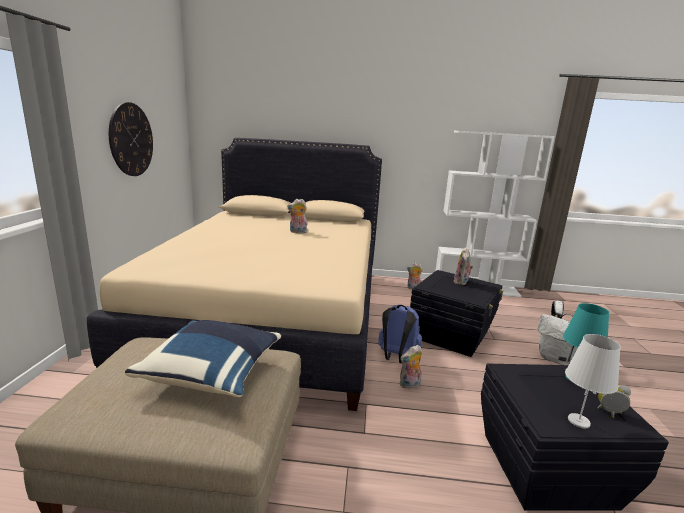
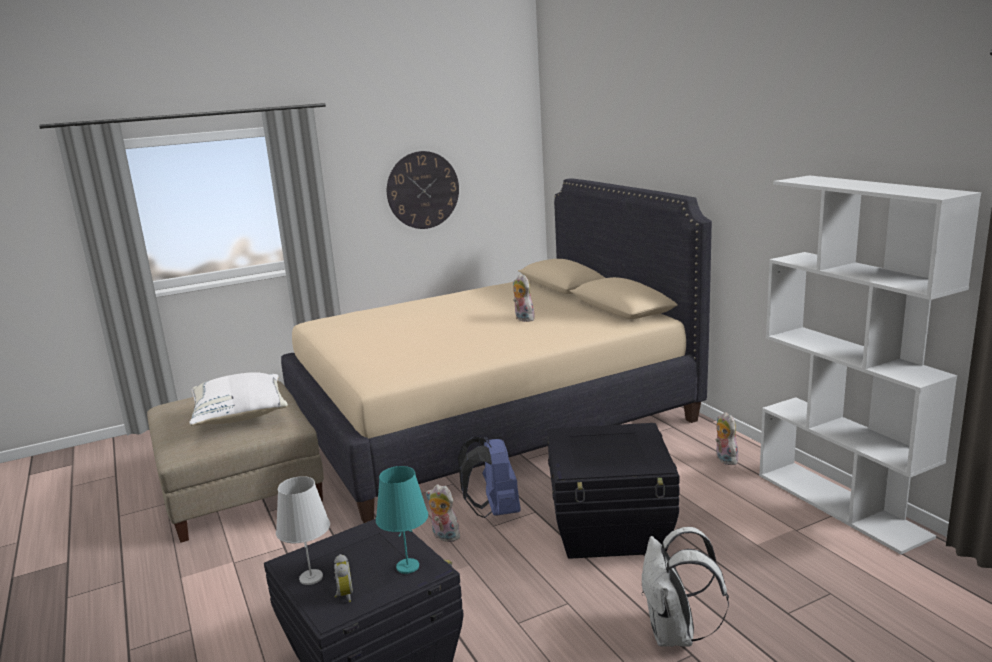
camera: 60 degrees right, 0 degrees up
(213, 373) = (241, 416): blue pillow -> white pillow
(462, 282) = (629, 448): plush toy -> none

